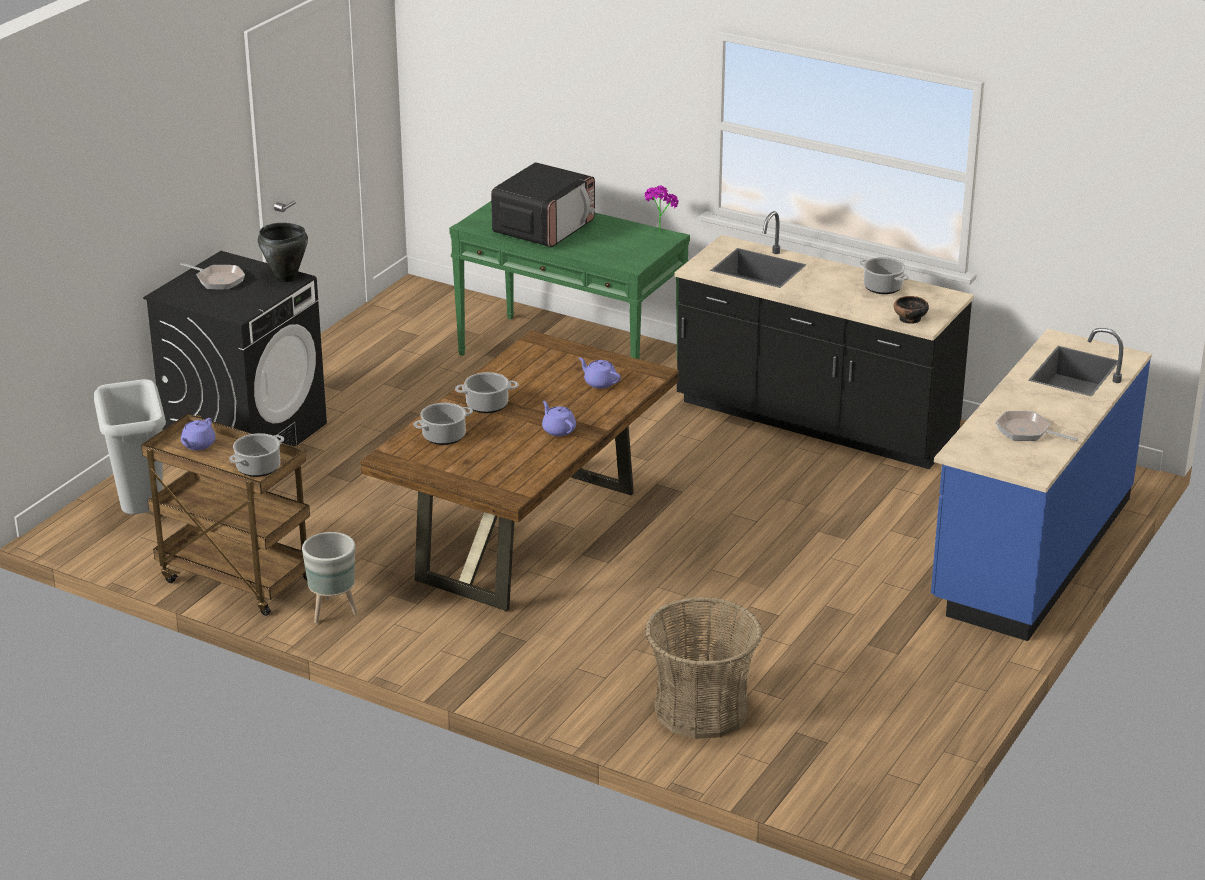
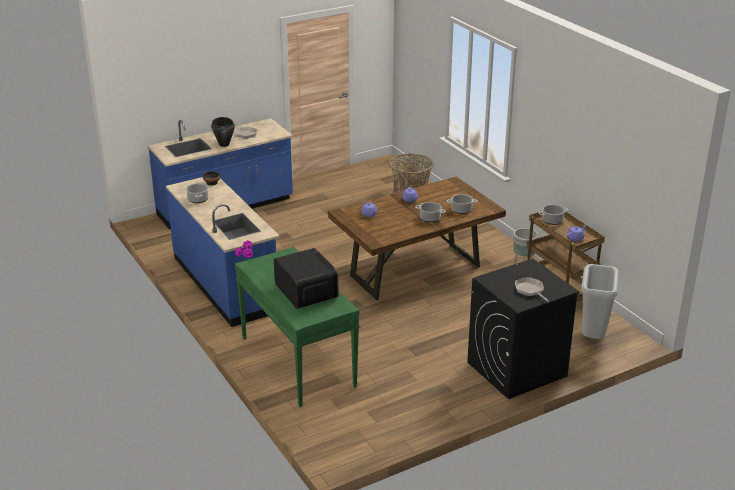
camera: 150 degrees left, 0 degrees up
(286, 278) = (490, 280): black cooking pot -> black cooking pot (224, 144)
(544, 228) = (306, 292): microwave -> microwave turned 90 degrees clockwise
(815, 422) = (226, 283): black counter -> blue counter

